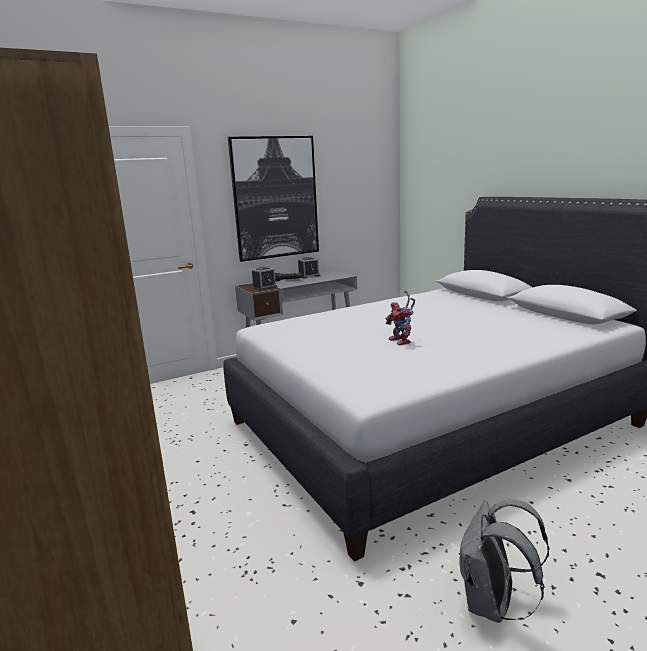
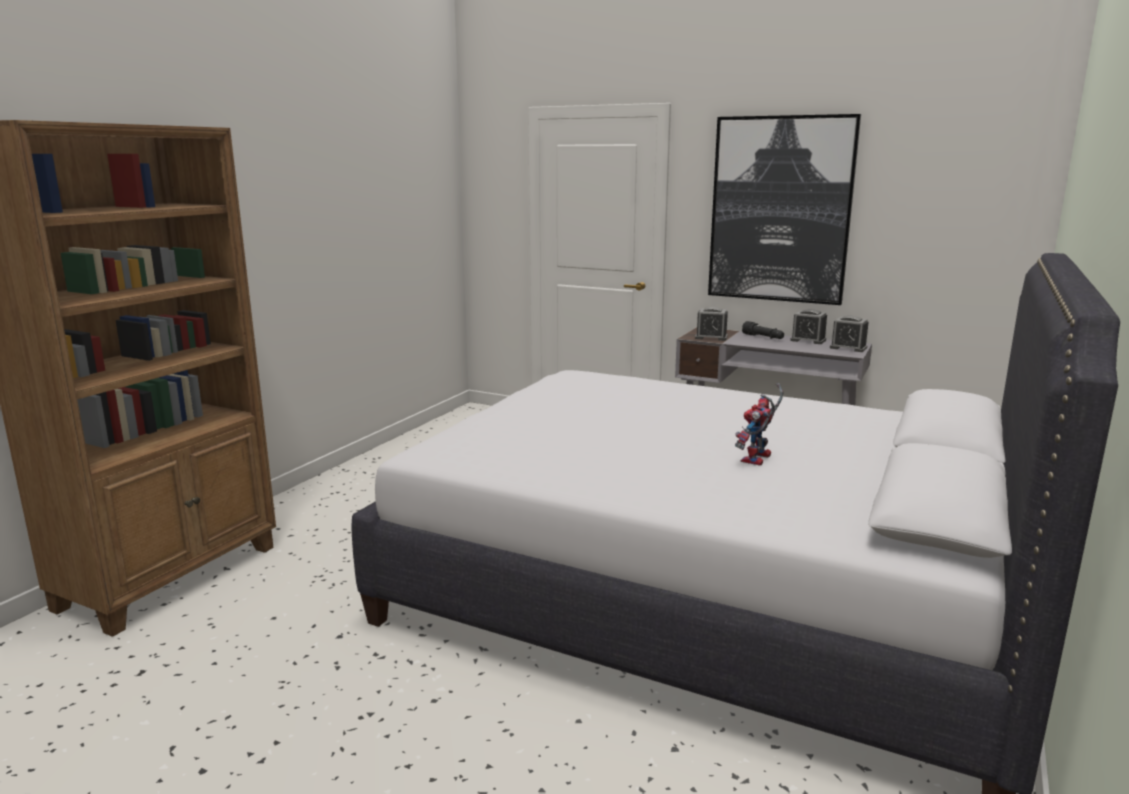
camera: 55 degrees right, 0 degrees up
(335, 274) = (848, 348): none -> alarm clock
(402, 341) = (612, 437): toy robot -> toy robot (757, 460)
(492, 605) = (352, 724): grey backpack -> none

